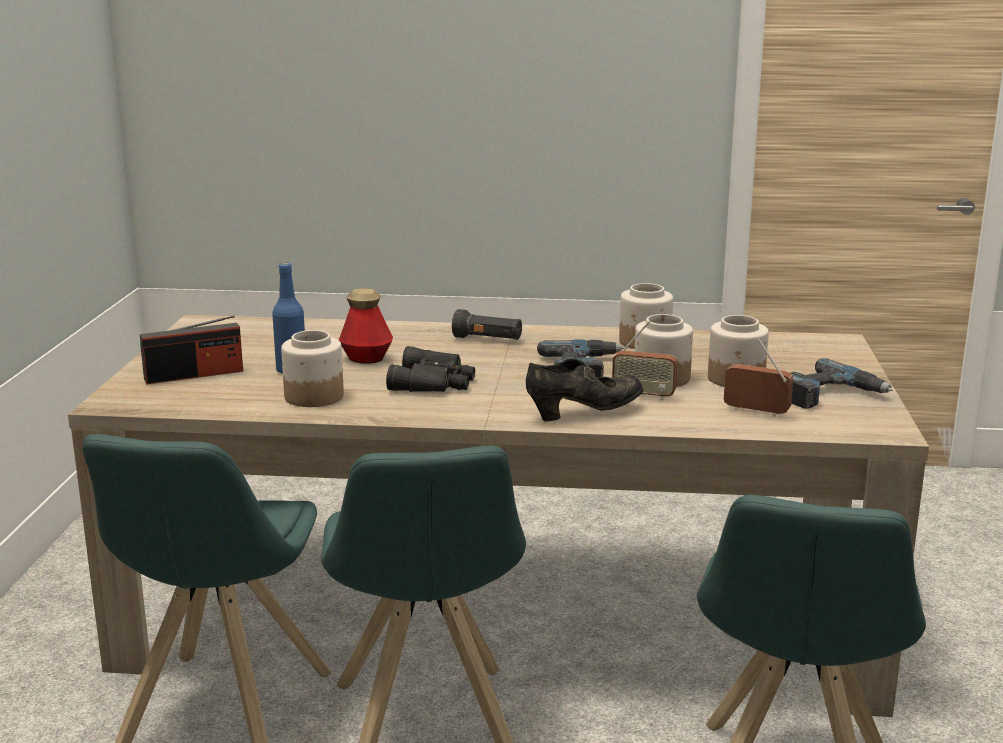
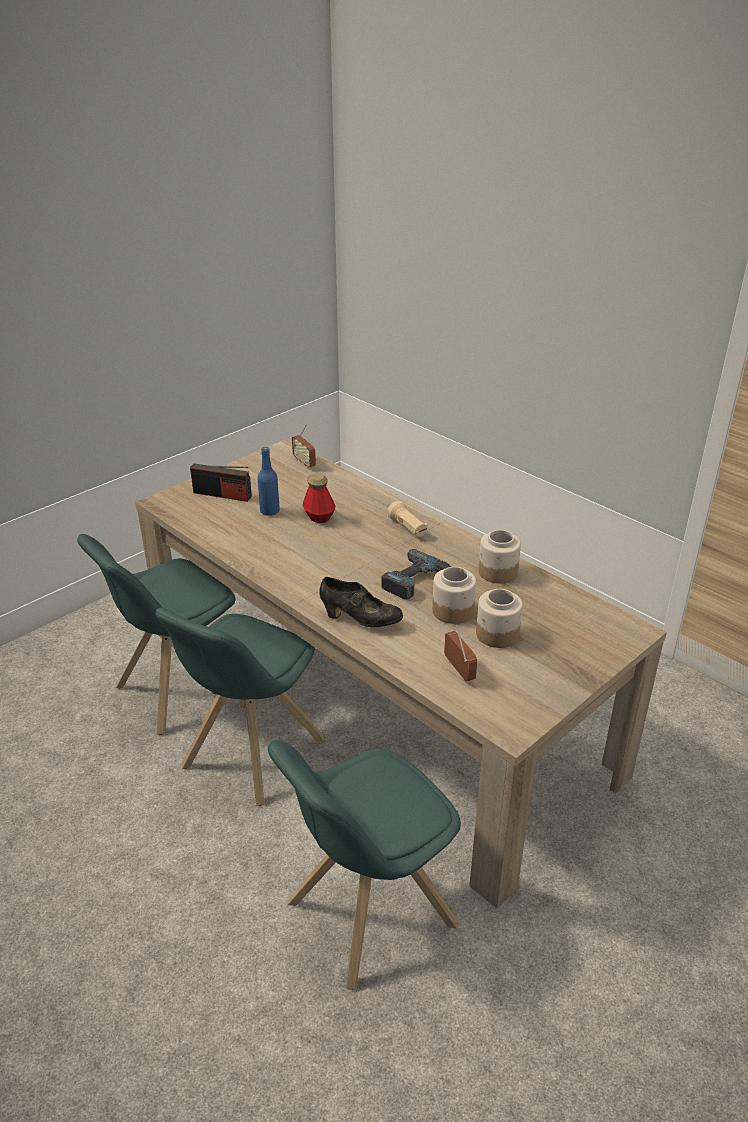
camera: 40 degrees right, 15 degrees up
(313, 397) = (249, 539): jar -> none
(434, 382) = (323, 554): black binoculars -> none
(488, 339) = (408, 528): black flashlight -> beige flashlight
(643, 395) = (416, 621): radio -> radio (304, 463)
(827, 395) = (531, 679): power drill -> none

